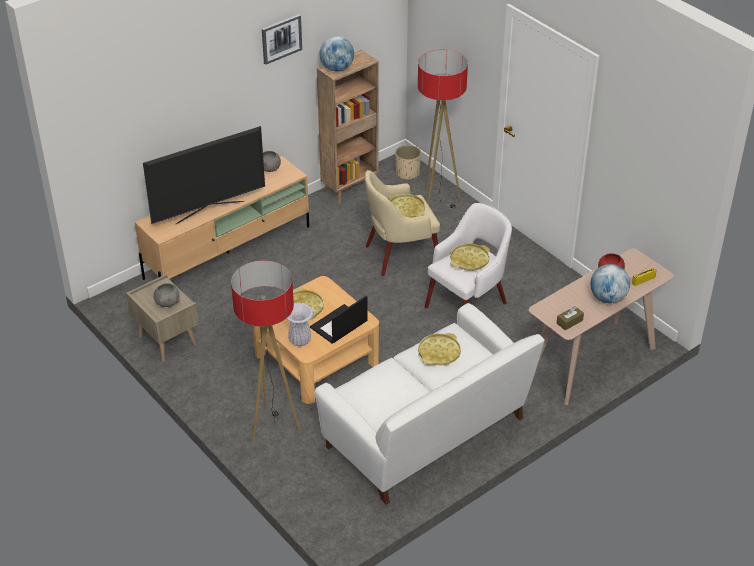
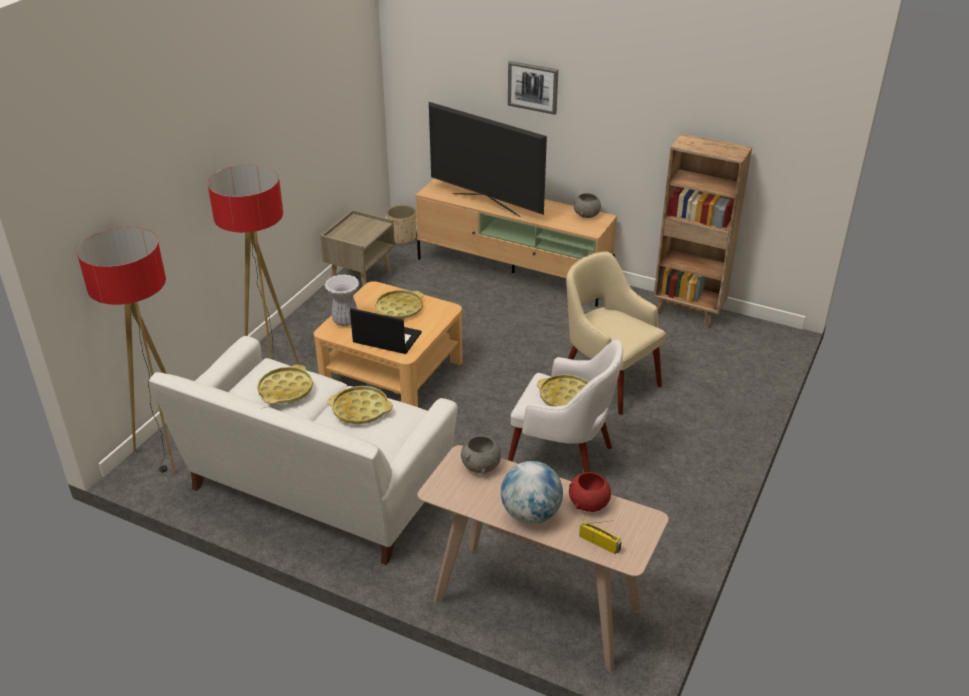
camera: 65 degrees right, 5 degrees down
(167, 303) = (355, 234): grey bowl -> grey bowl (481, 466)
(281, 38) = (643, 68): picture -> picture (533, 87)
(337, 68) = (694, 143): globe -> none
(406, 209) = (619, 325): yellow tray -> yellow tray (286, 390)
(407, 173) = (757, 344): beige planter -> beige planter (403, 238)
(437, 203) = (727, 381): floor lamp -> floor lamp (167, 453)
(569, 322) = (454, 488): brown tissue box -> none

